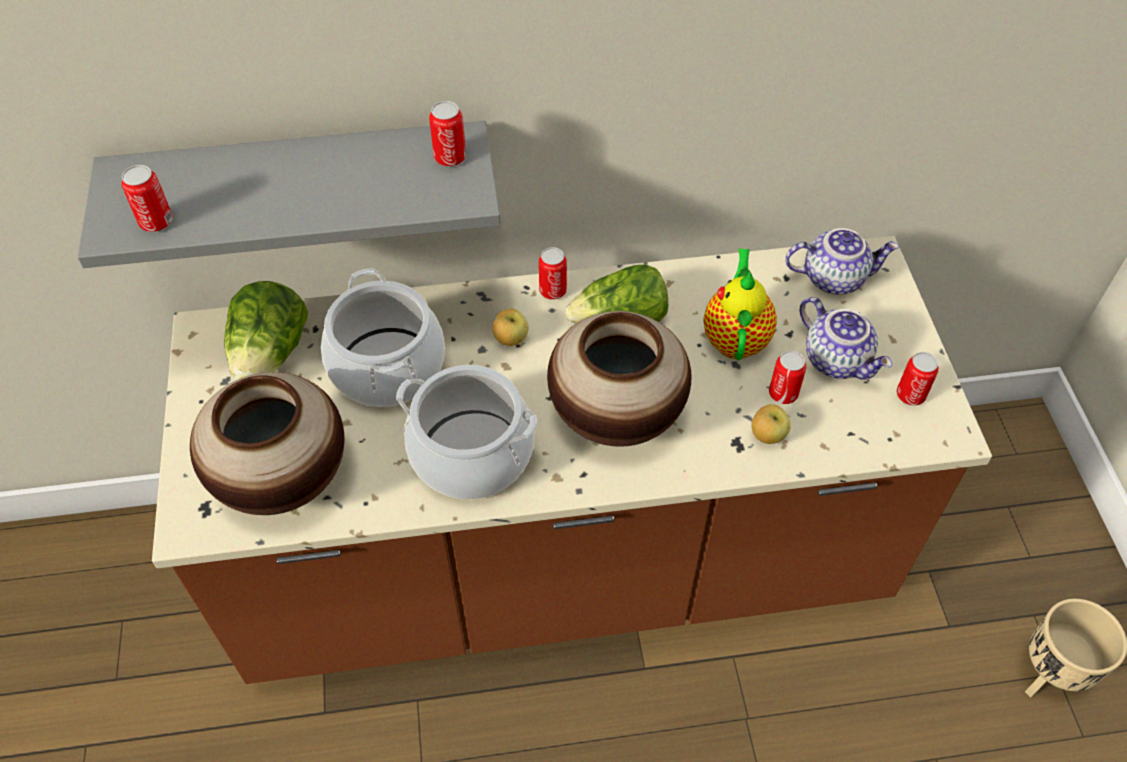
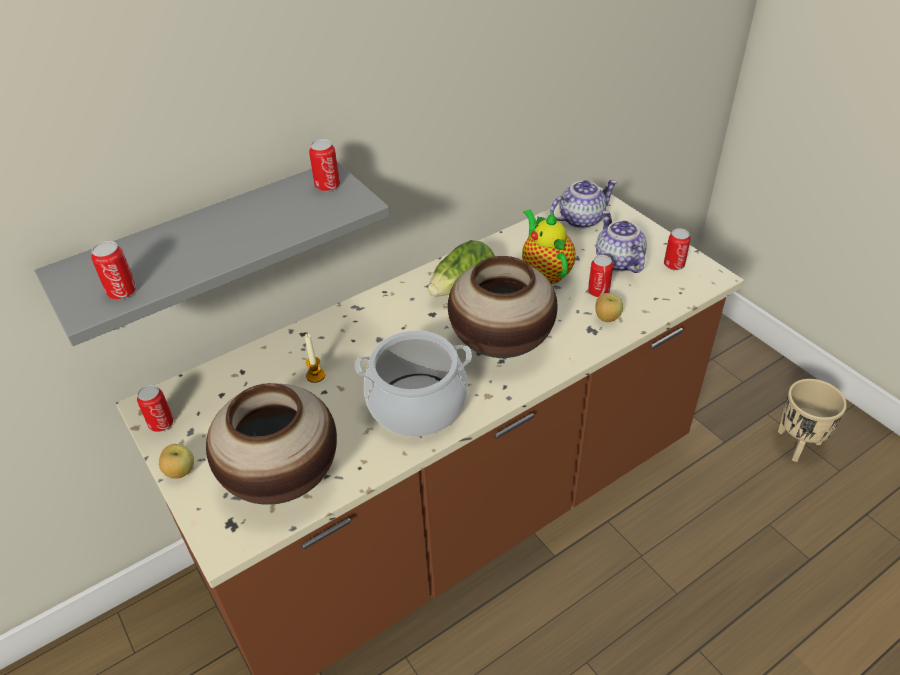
camera: 25 degrees left, 10 degrees down
(270, 355) = (217, 401): lettuce -> none
(387, 367) = (315, 375): cooking pot -> candle
(510, 339) = (395, 326): apple -> apple (180, 472)
(553, 290) = (404, 287): can -> can (161, 423)
(838, 360) = (617, 261): teapot -> teapot turned 135 degrees counterclockwise

